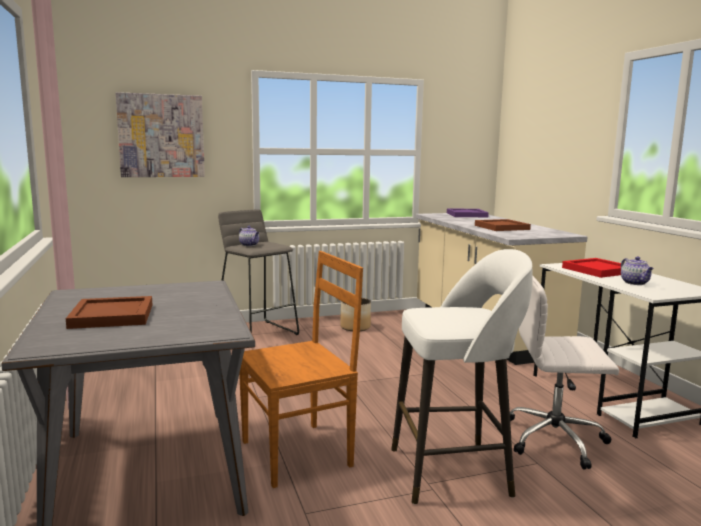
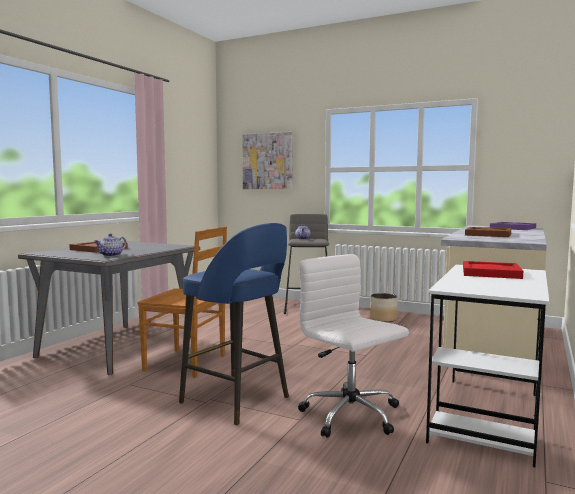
camera: 45 degrees right, 5 degrees down
(453, 472) = (237, 401): white stool -> blue stool
(635, 283) = (478, 282): teapot -> teapot (111, 255)

